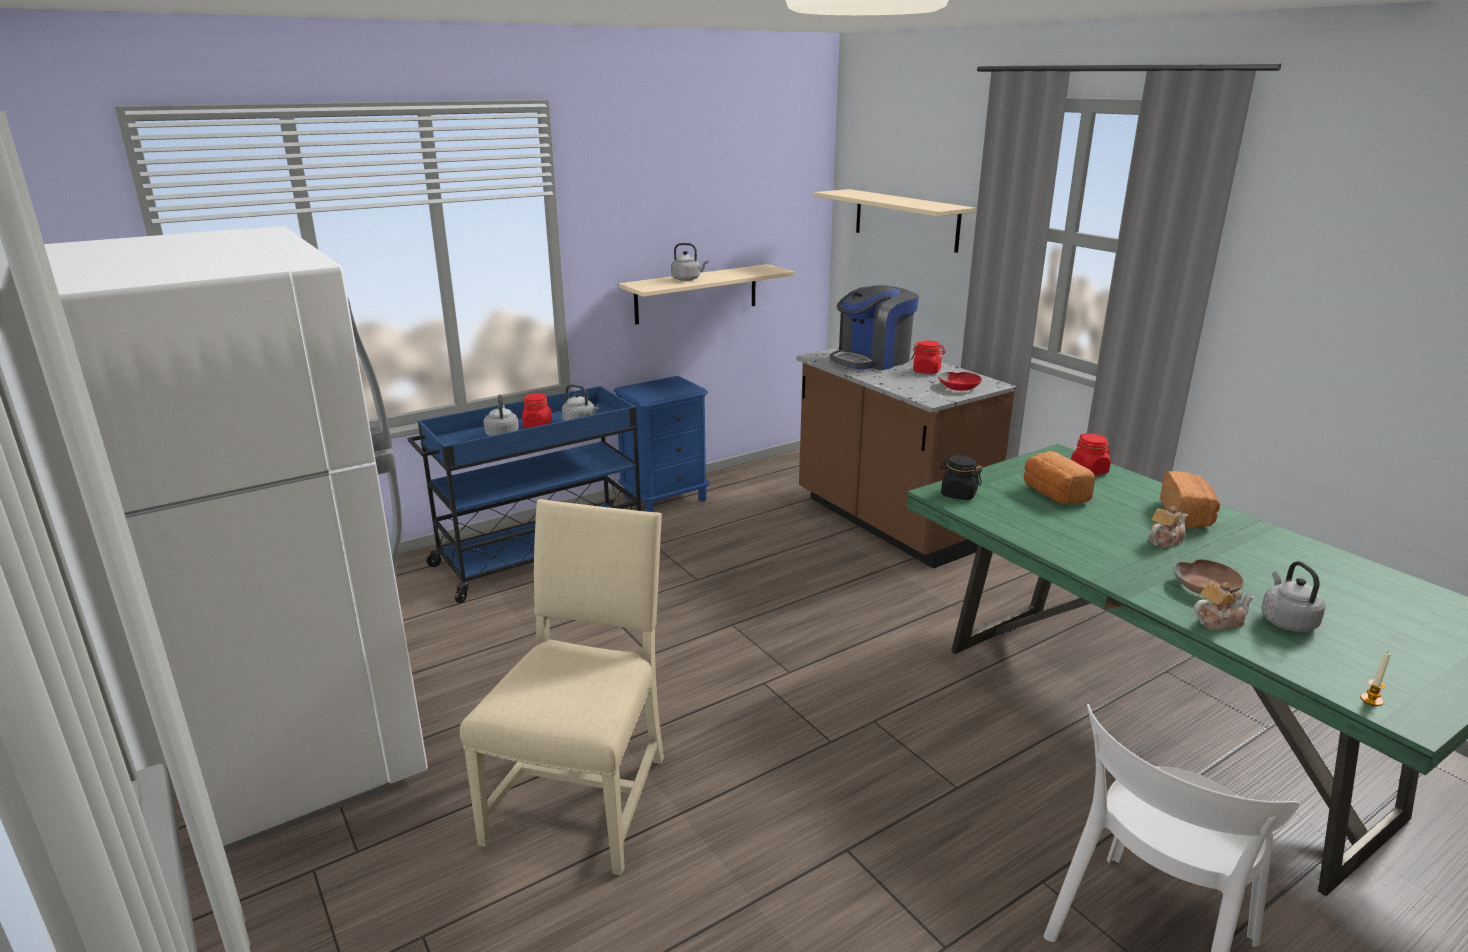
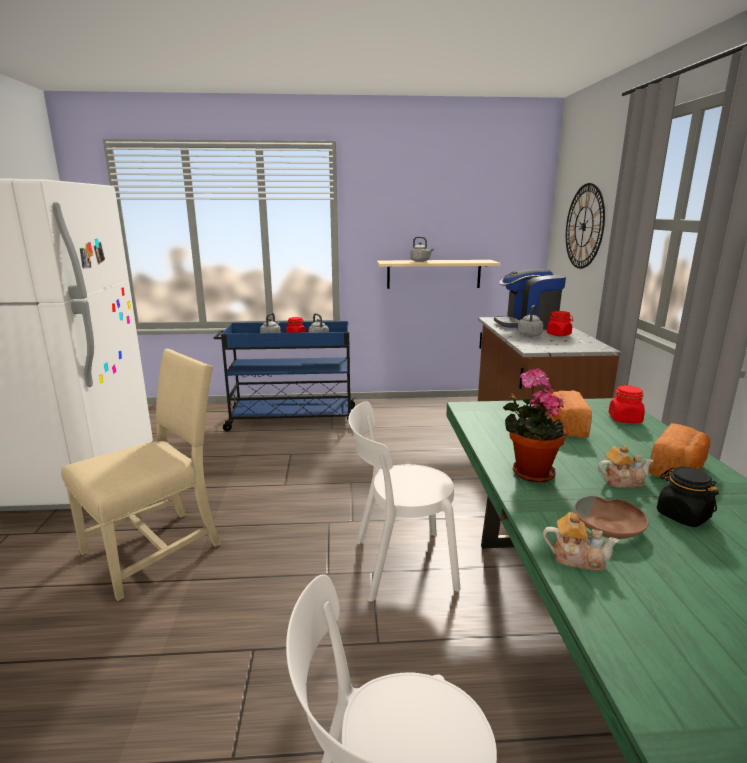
camera: 30 degrees right, 5 degrees down
(665, 499) = (394, 405): blue nightstand -> none
(893, 702) = (399, 564): none -> white chair
(906, 219) = (584, 226): beige shelf -> wall clock
(958, 494) = (482, 411): black jar -> black jar (682, 515)
(960, 387) = (569, 345): red bowl -> none
(1089, 553) = (529, 472): none -> potted plant
(1286, 621) = (661, 584): grey kettle -> grey kettle (529, 335)
(1371, 700) = (661, 703): candle -> none

